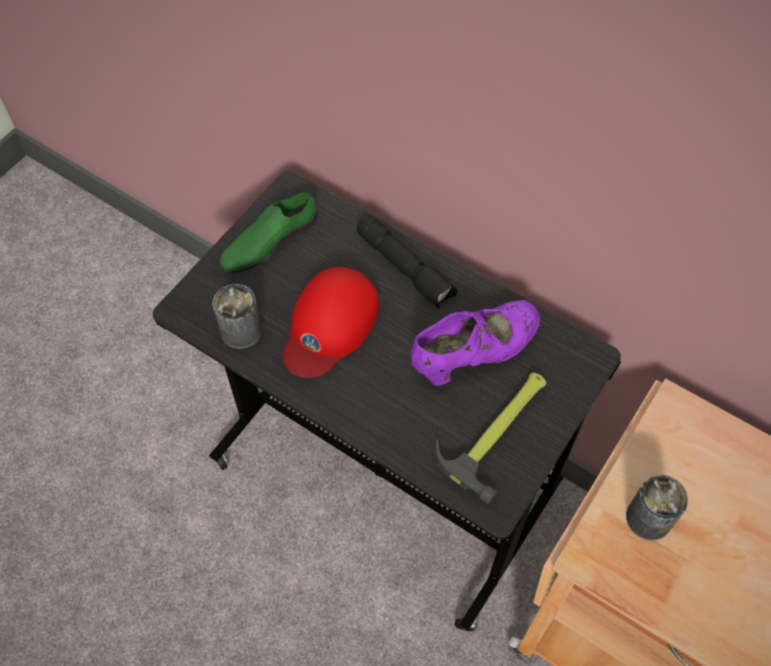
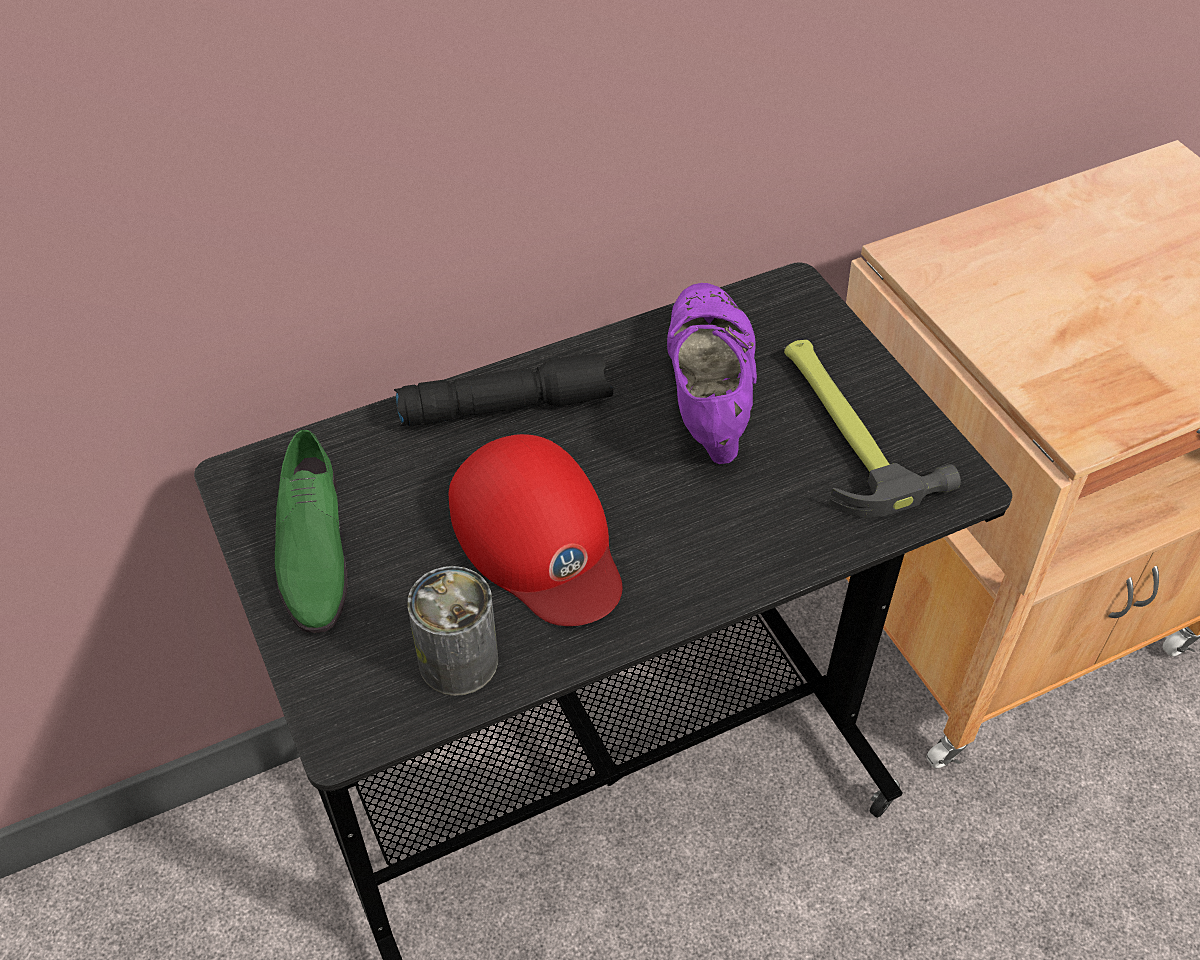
camera: 60 degrees left, 10 degrees down
(648, 518) = (1051, 350): can -> none

